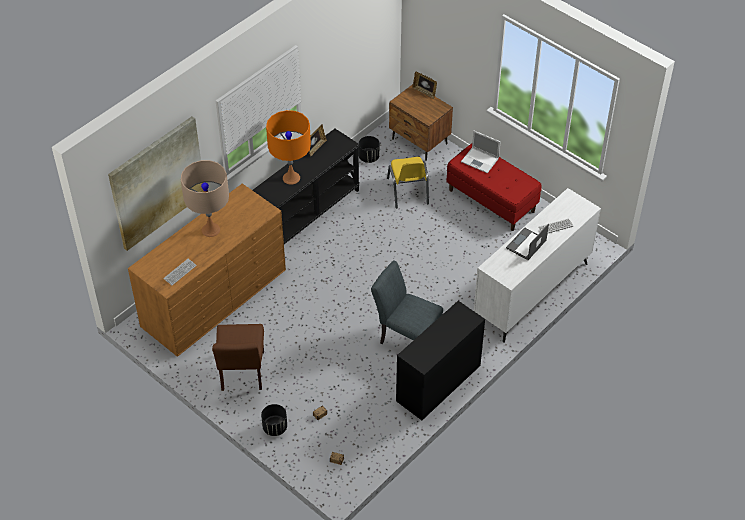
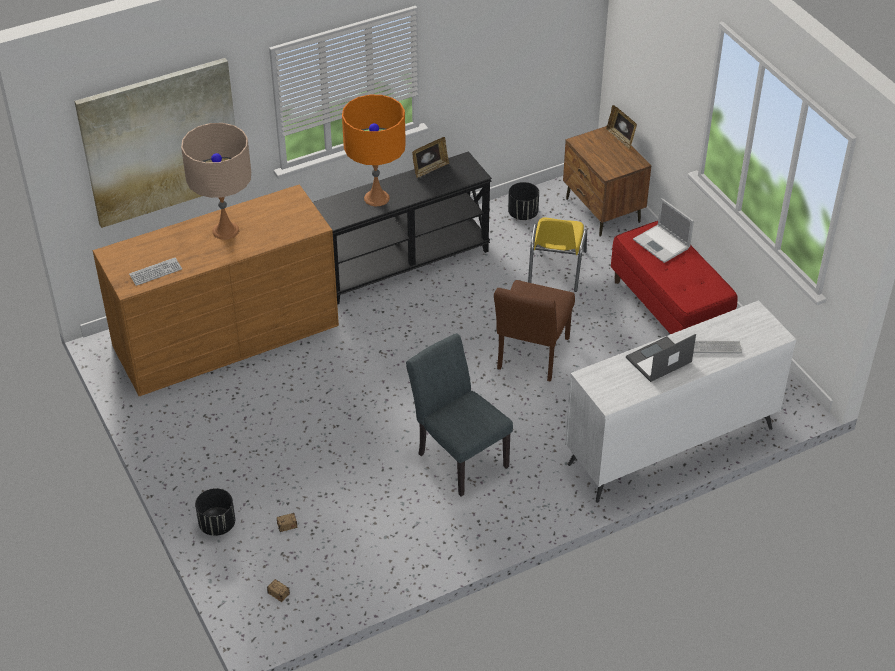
camera: 20 degrees right, 5 degrees down
(242, 375) = (210, 443): brown chair -> brown chair (530, 358)
(438, 383) = (474, 531): black desk -> none

